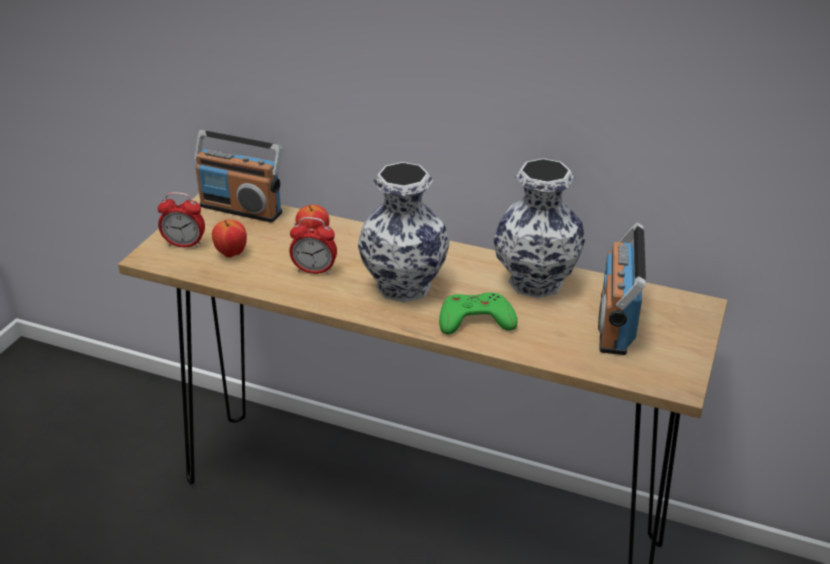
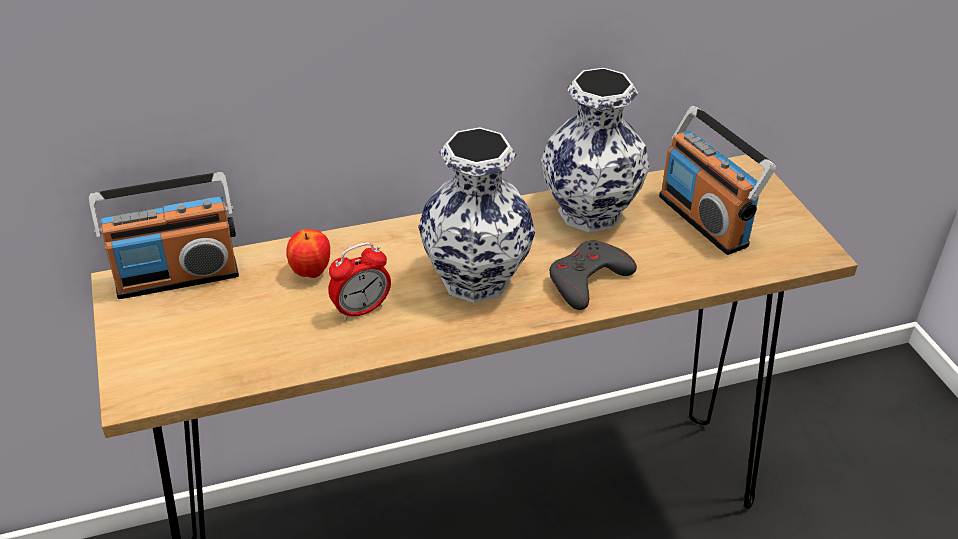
camera: 40 degrees left, 5 degrees up
(185, 244) = (162, 356): alarm clock -> none
(231, 253) = (237, 338): apple -> none
(475, 320) = (587, 280): green game controller -> grey game controller

